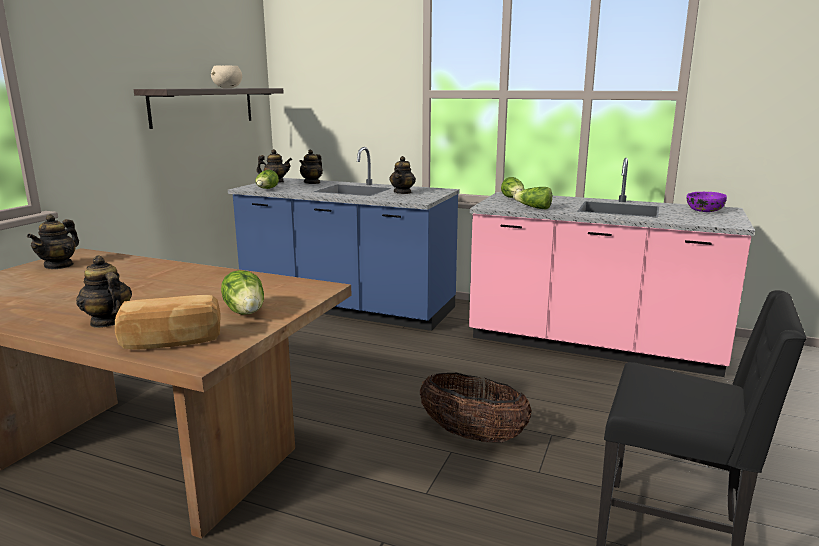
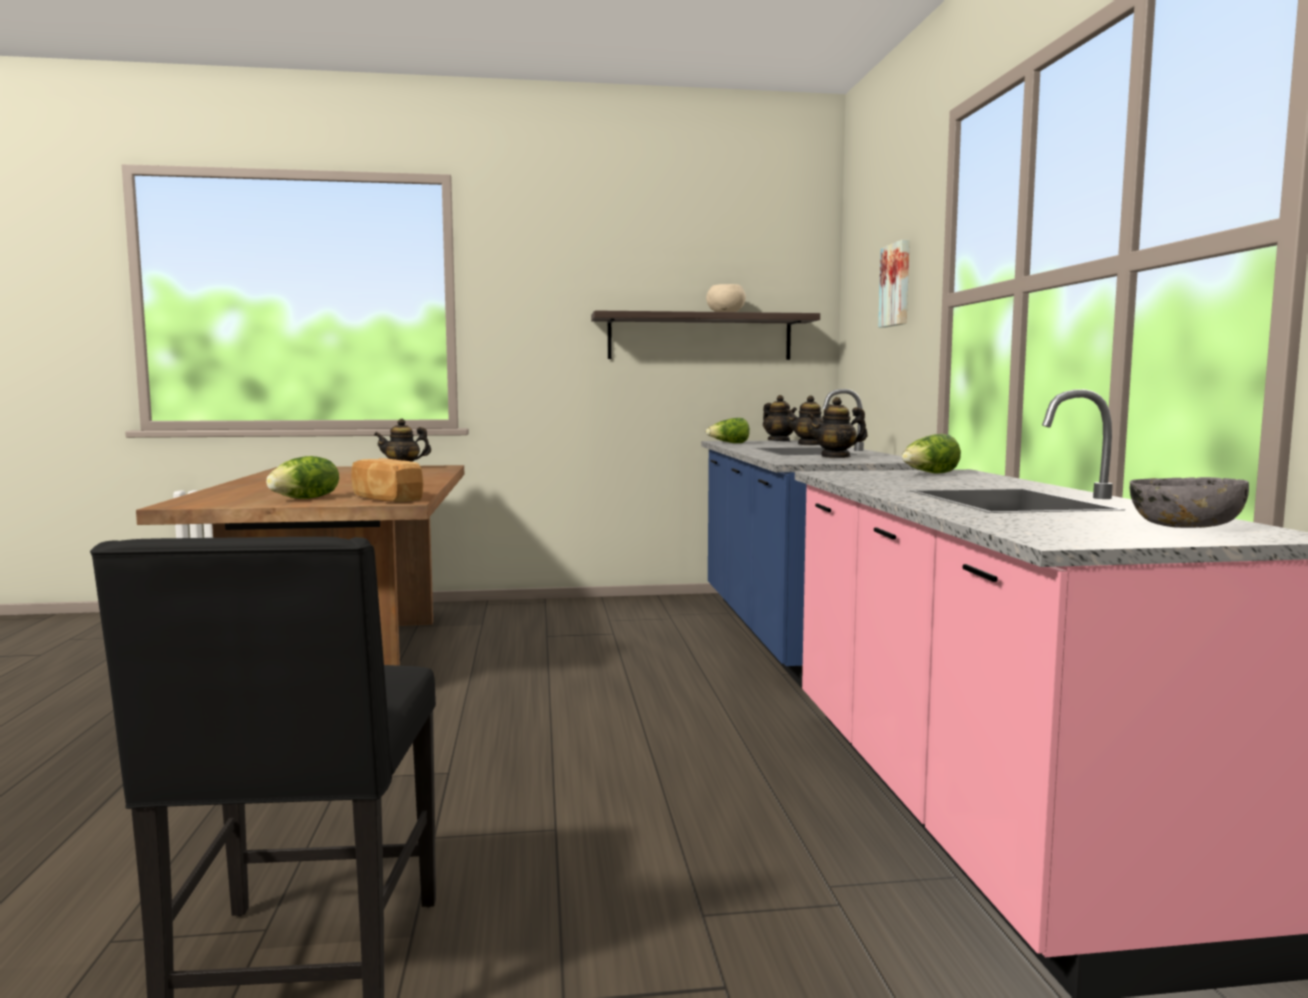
camera: 60 degrees right, 10 degrees down
(108, 321) = (260, 487): teapot -> none
(172, 342) = (215, 498): bread -> bread (385, 499)
(361, 76) = (897, 285): none -> picture
(472, 435) = (502, 776): basket -> none
(534, 208) = (871, 481): lettuce -> none
(704, 210) = (1183, 525): purple bowl -> grey bowl

